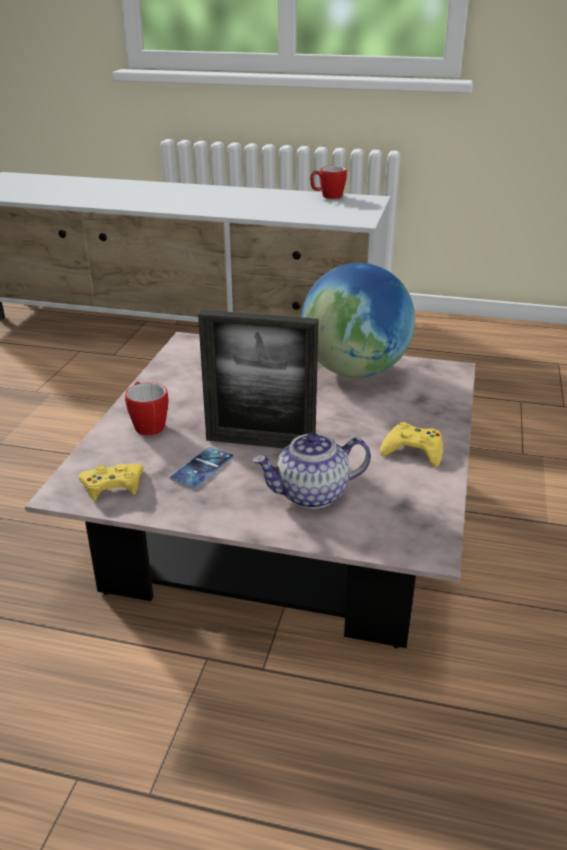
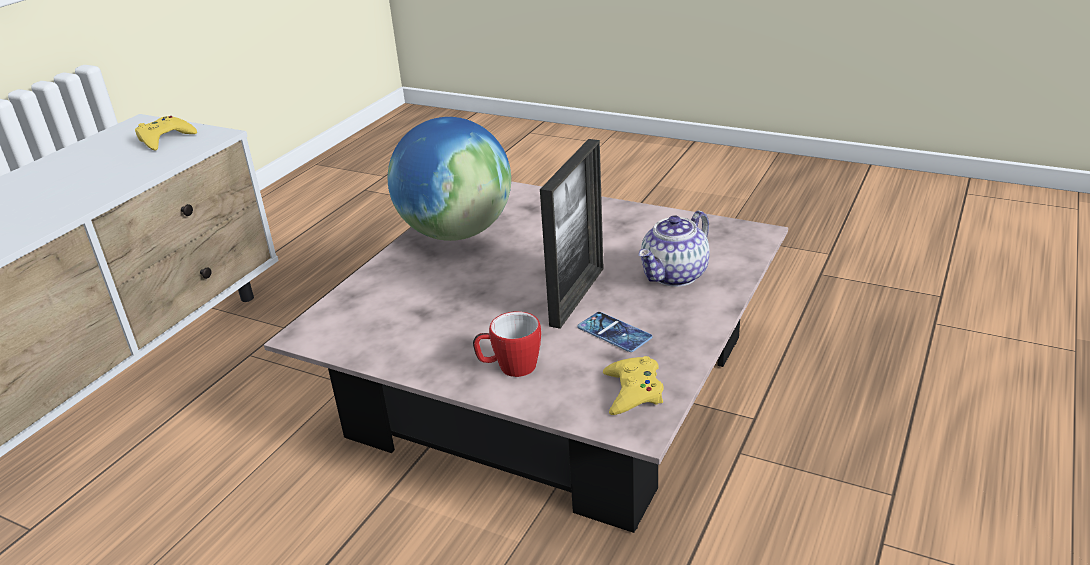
camera: 75 degrees left, 0 degrees up
(311, 495) = (675, 275): teapot -> teapot turned 45 degrees clockwise
(327, 196) = (91, 145): mug -> none
(413, 450) = (617, 222): yellow game controller -> yellow game controller (165, 139)

